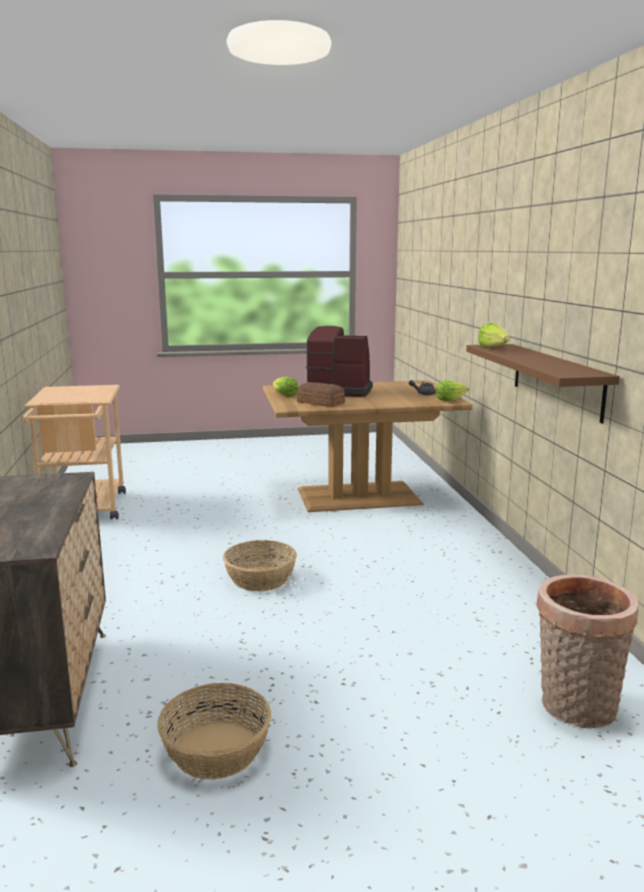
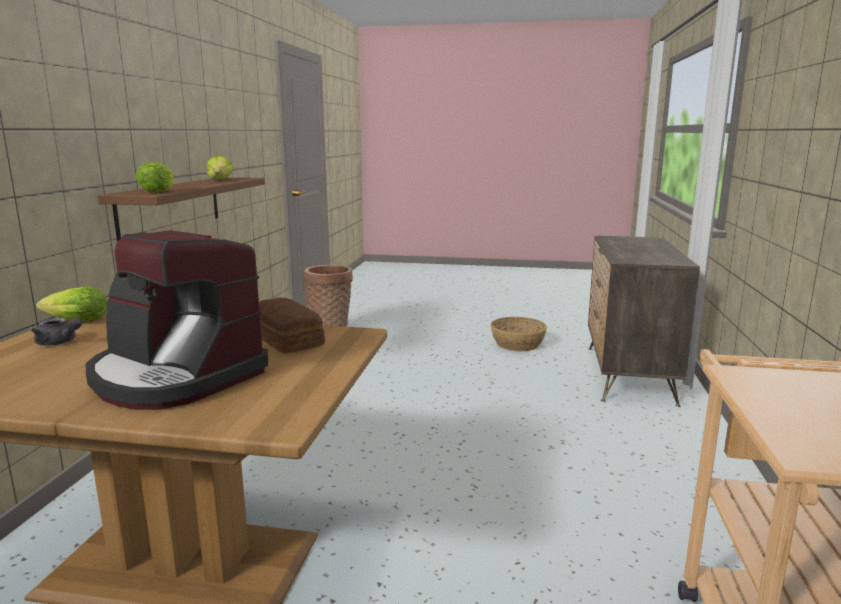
camera: 160 degrees left, 0 degrees up
(260, 578) = (456, 427): basket -> none
(284, 395) = (316, 373): lettuce -> lettuce (220, 180)

